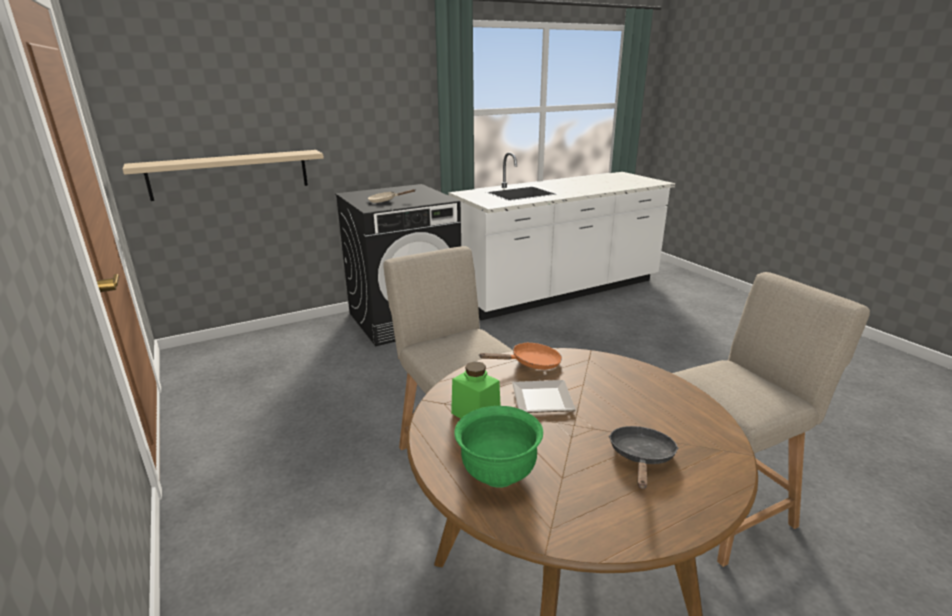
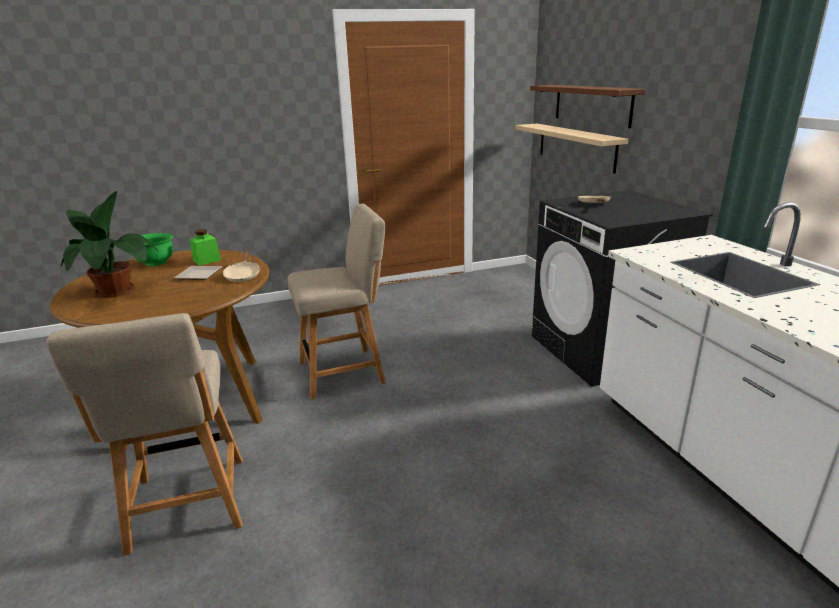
camera: 100 degrees right, 0 degrees up
(246, 125) = (591, 104): none -> brown shelf
(531, 363) = (243, 275): orange frying pan -> beige frying pan
(641, 458) = (117, 291): black frying pan -> potted plant

